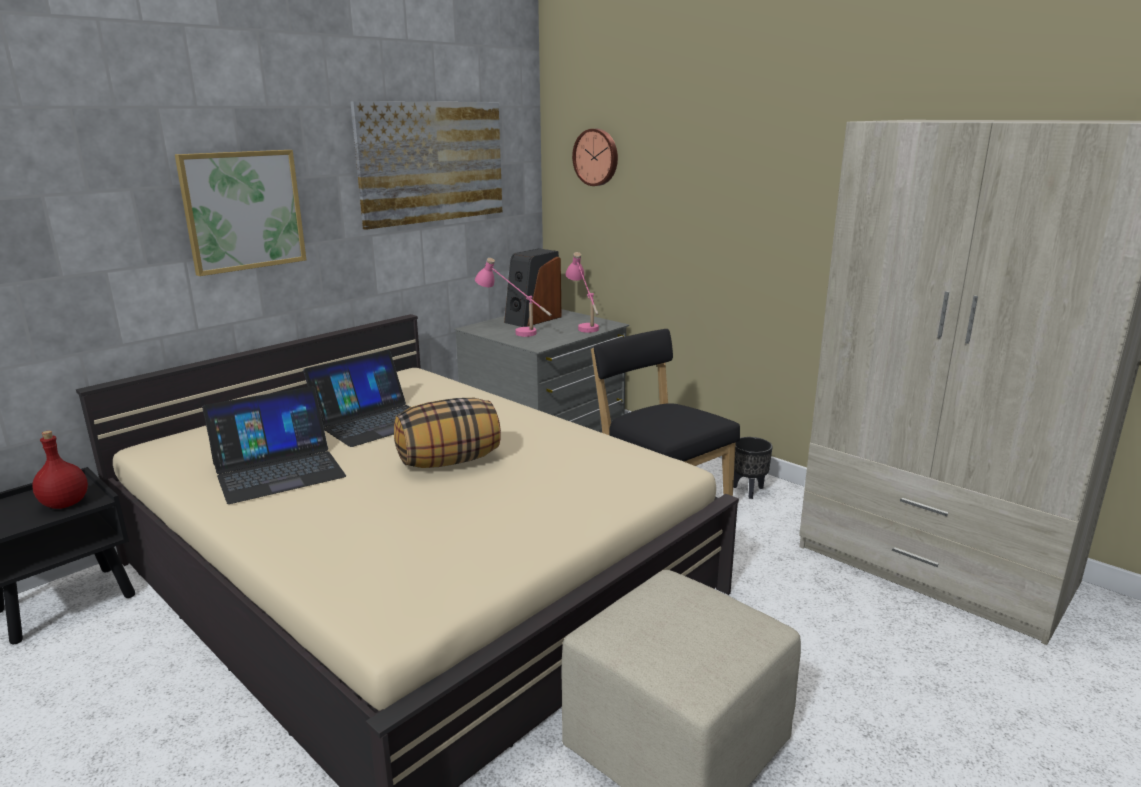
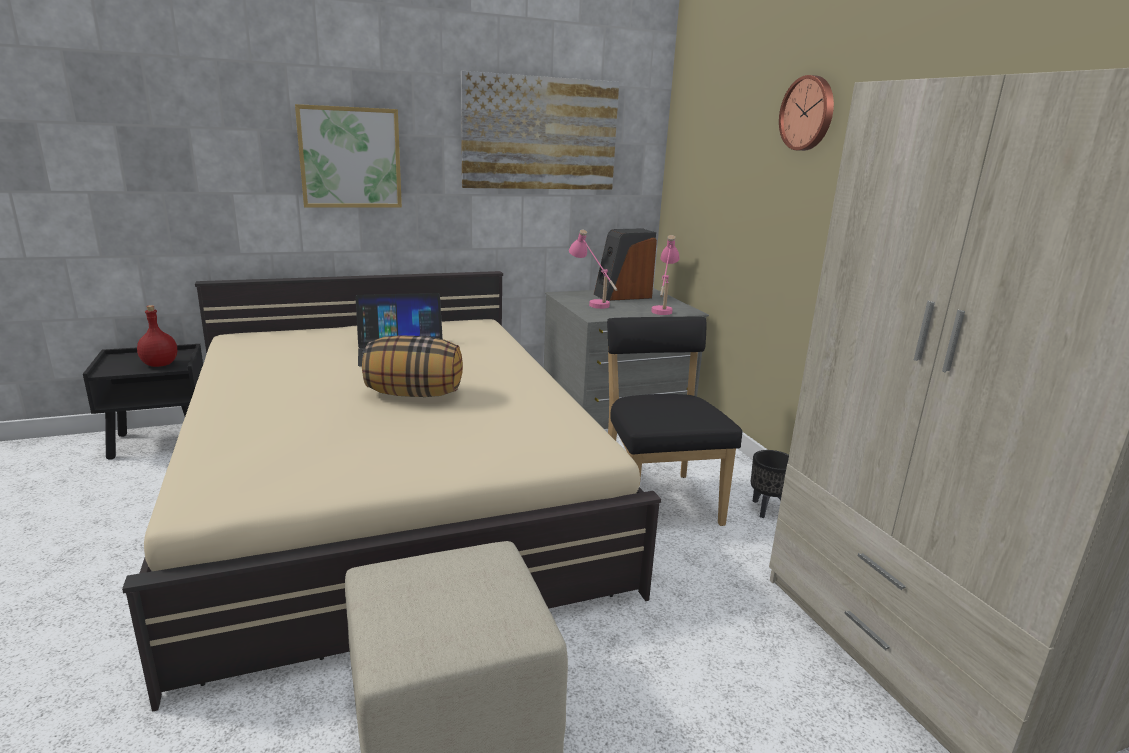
camera: 25 degrees right, 0 degrees up
(278, 470) = (287, 370): laptop -> none
(596, 157) = (705, 141): wall clock -> wall clock (808, 113)

